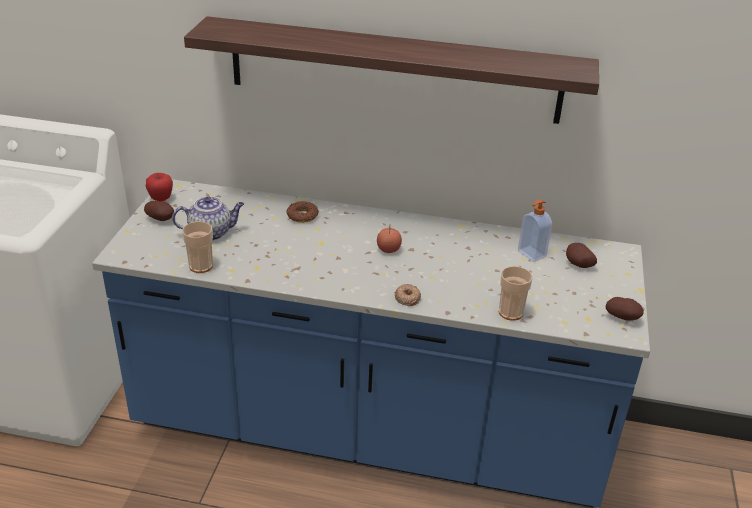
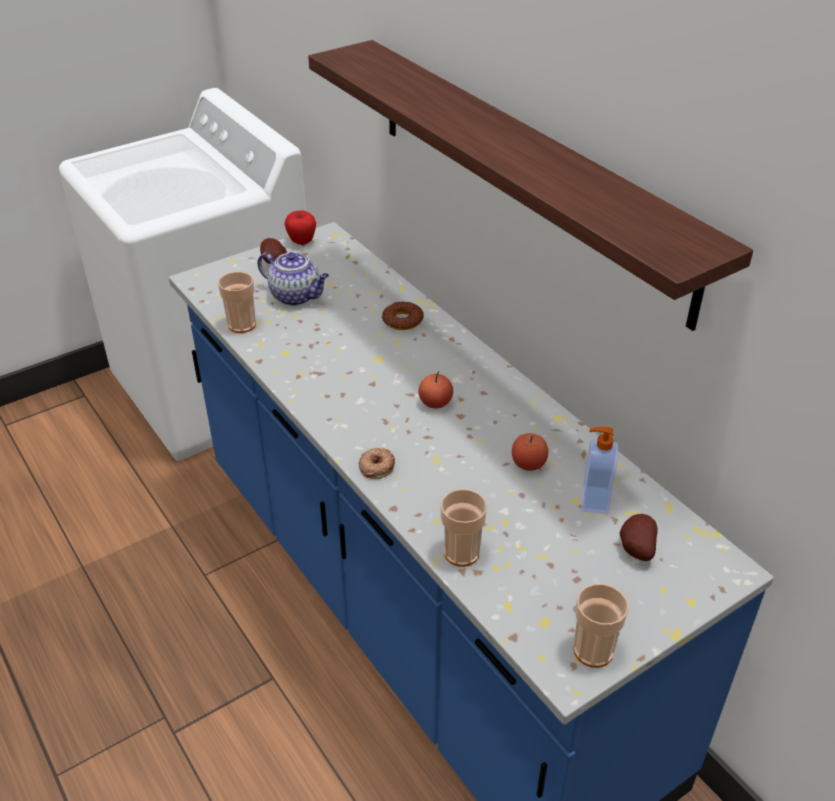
camera: 45 degrees right, 5 degrees up
(479, 254) = (528, 464): none -> apple
(623, 317) = (593, 651): potato -> cup

